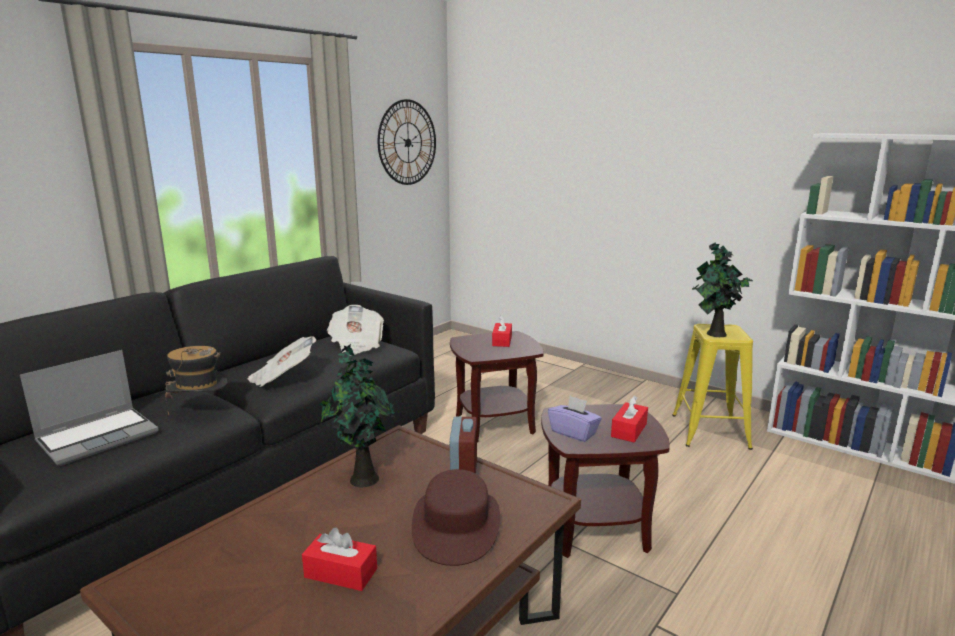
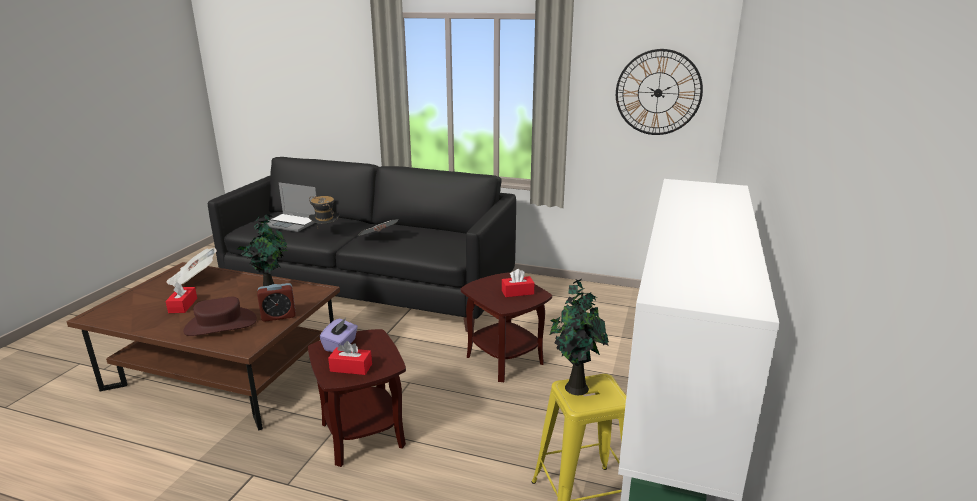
camera: 70 degrees right, 5 degrees up
(356, 345) = (447, 243): newspaper -> newspaper (193, 280)

